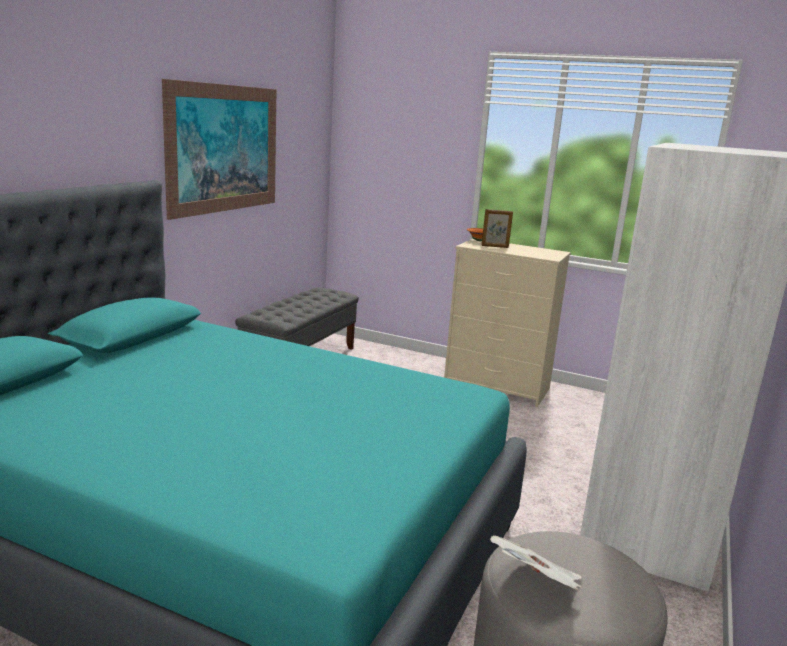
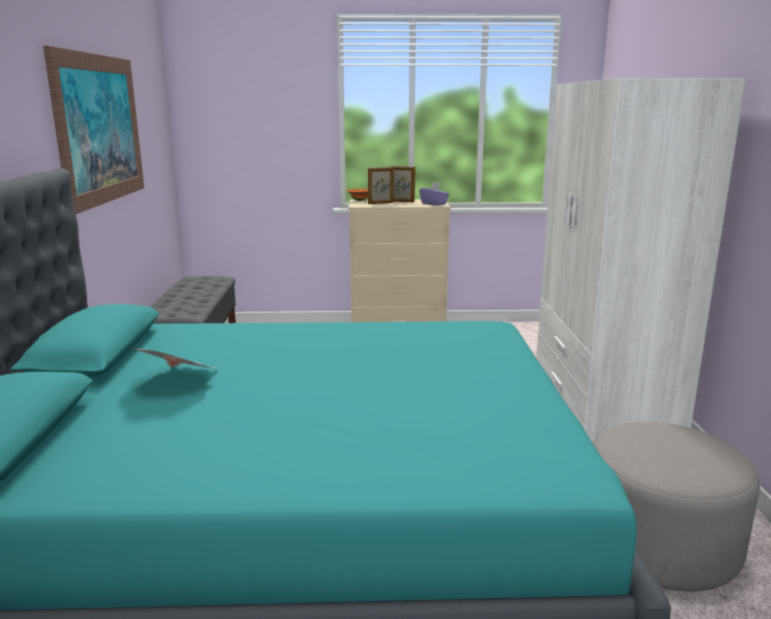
camera: 25 degrees left, 0 degrees up
(519, 248) = (401, 201): none -> picture frame
(536, 584) = (658, 466): newspaper -> newspaper (178, 380)
(547, 255) = (434, 204): none -> purple tissue box

